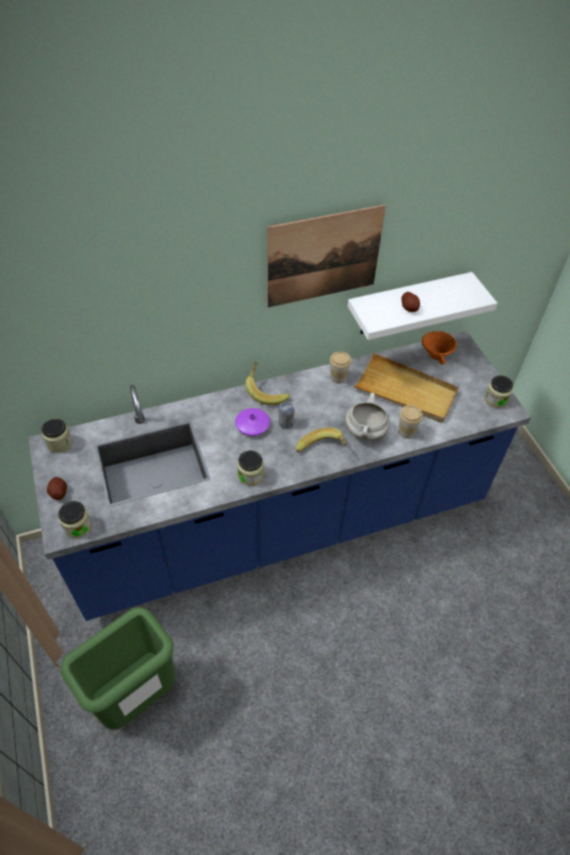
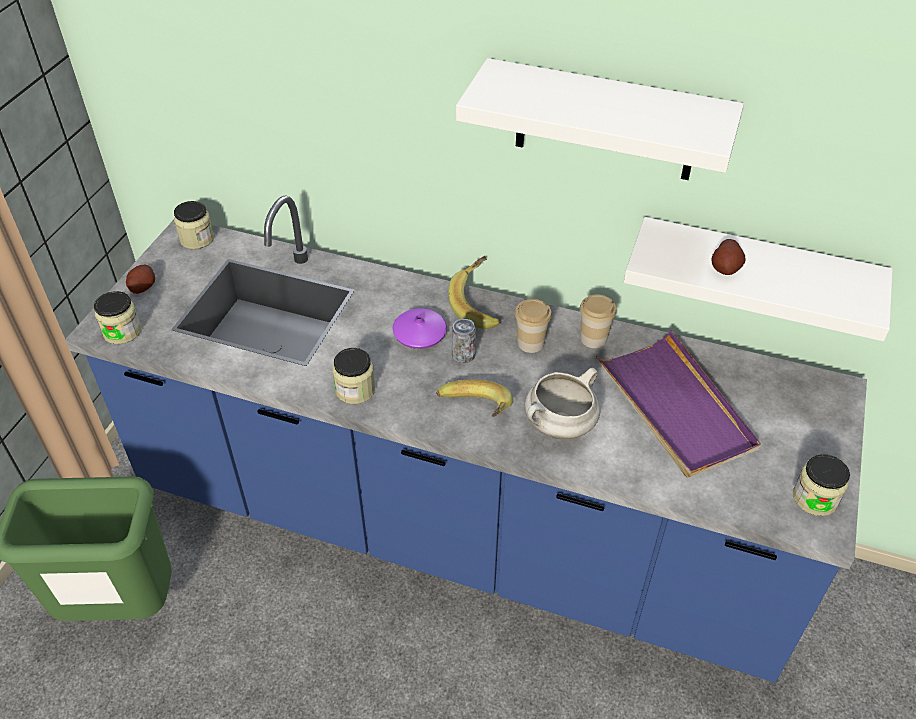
camera: 40 degrees right, 5 degrees down
(323, 257) = (605, 121): picture -> white shelf
(405, 391) = (675, 407): beige tray -> purple tray
(406, 431) = (619, 459): cup -> cup (530, 343)
(436, 356) = (775, 387): orange bowl -> none

